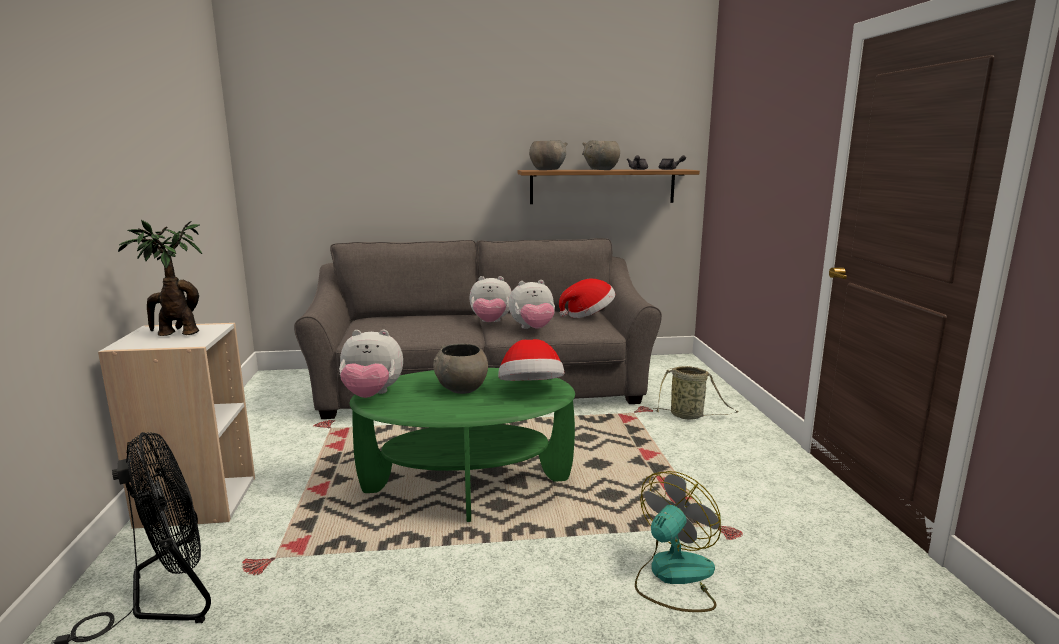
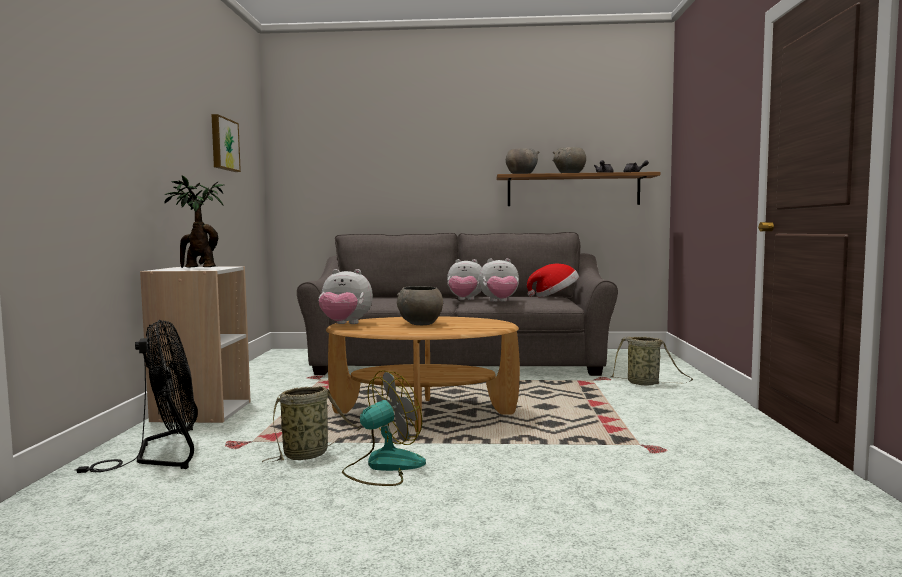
camera: 10 degrees right, 10 degrees down
(180, 142) = (223, 144): none -> picture
(351, 577) = (309, 454): none -> basket
(467, 486) = (423, 413): green coffee table -> brown coffee table
(531, 390) = (479, 325): hat -> none
(673, 577) = (589, 470): fan -> fan (383, 466)

